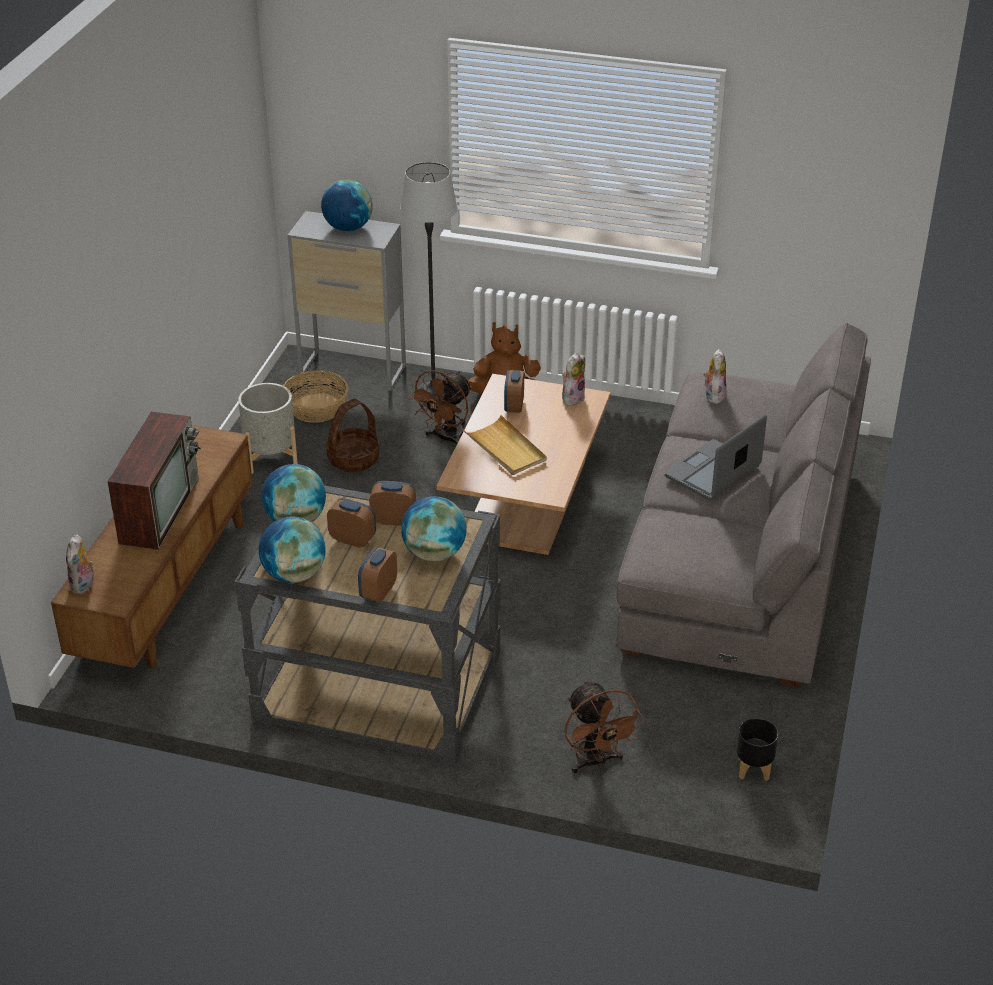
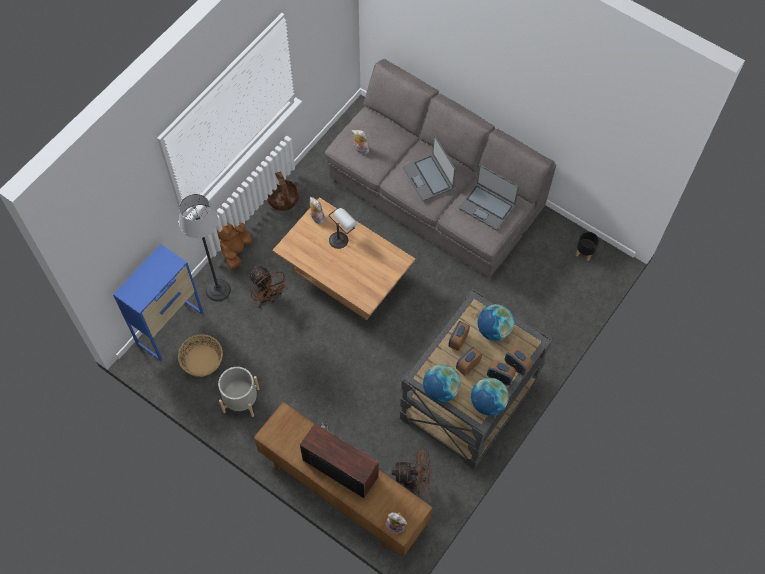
camera: 70 degrees left, 25 degrees up
(348, 228) = (149, 275): globe -> none
(353, 371) = (171, 327): grey cabinet -> blue cabinet
(353, 459) = (265, 354): basket -> basket (283, 199)
(506, 449) = (350, 268): beige tray -> none
(514, 406) = (311, 250): alarm clock -> alarm clock (499, 377)
(554, 427) = (341, 237): none -> table lamp
(595, 762) = (558, 317): brown fan -> brown fan (412, 483)
(704, 546) = (487, 206): none -> laptop

